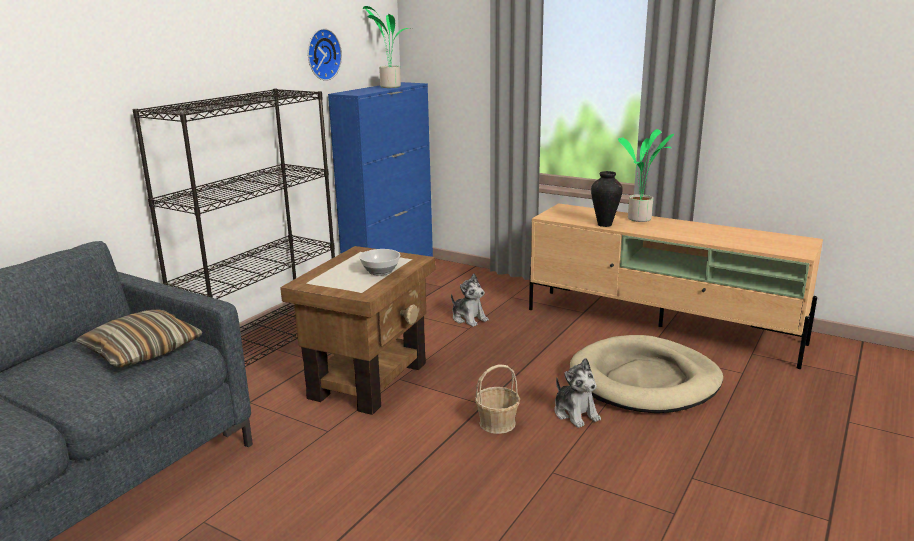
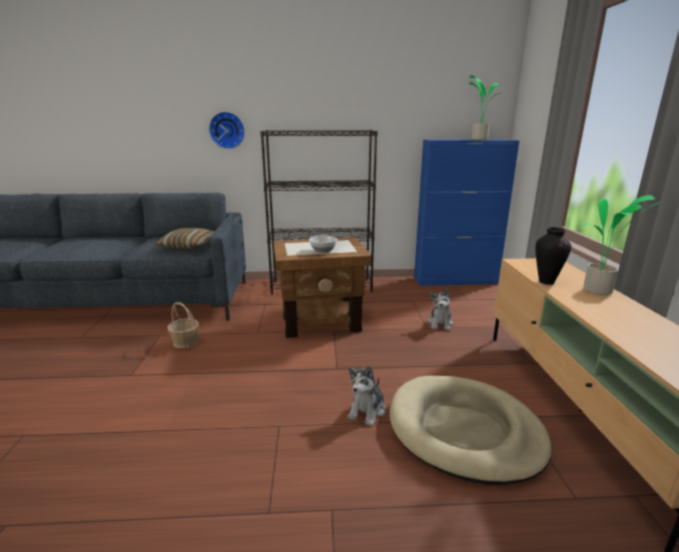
camera: 55 degrees right, 0 degrees up
(321, 54) = (423, 110): wall clock -> wall clock (227, 130)
(497, 423) = (319, 382): basket -> basket (185, 342)

